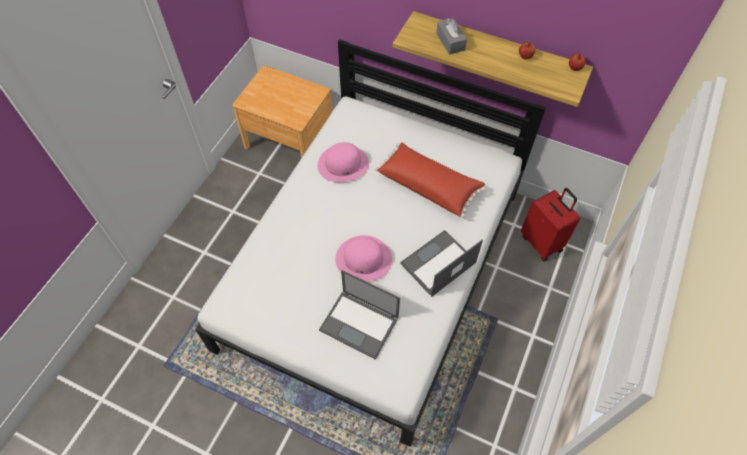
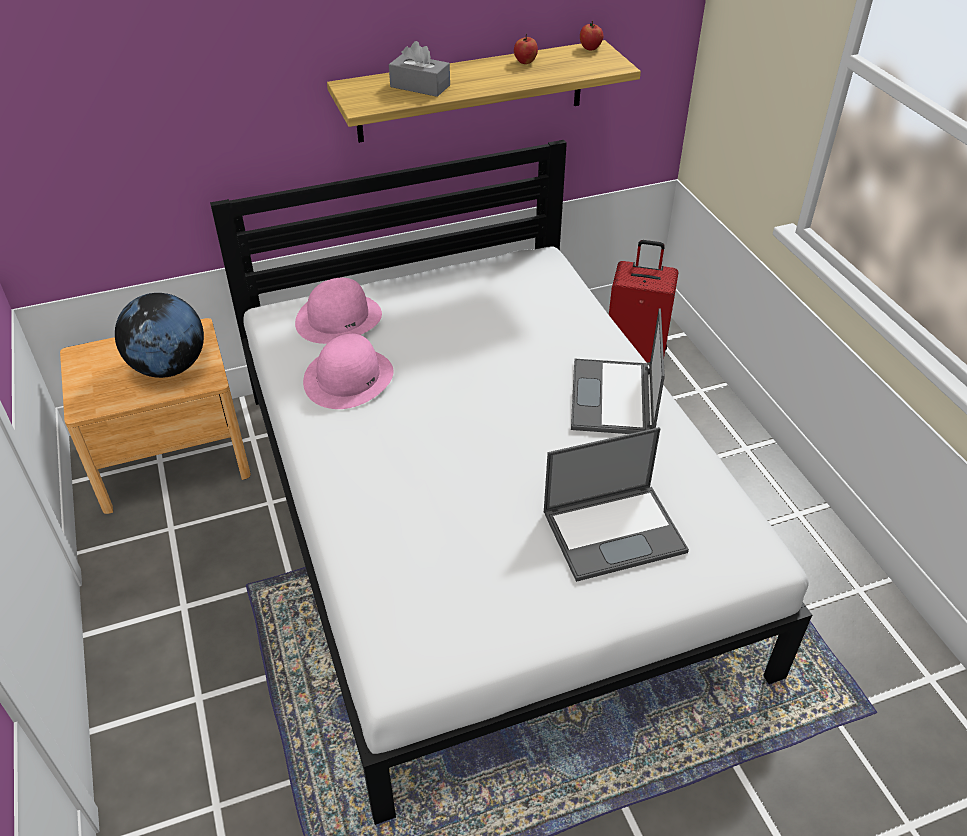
camera: 45 degrees left, 15 degrees down
(290, 104) = (169, 367): none -> globe
(363, 259) = (520, 457): pink hat -> pink hat (339, 318)
(429, 185) = (492, 330): red pillow -> none

